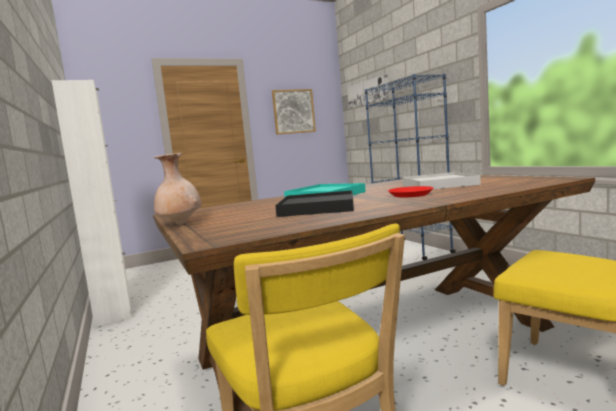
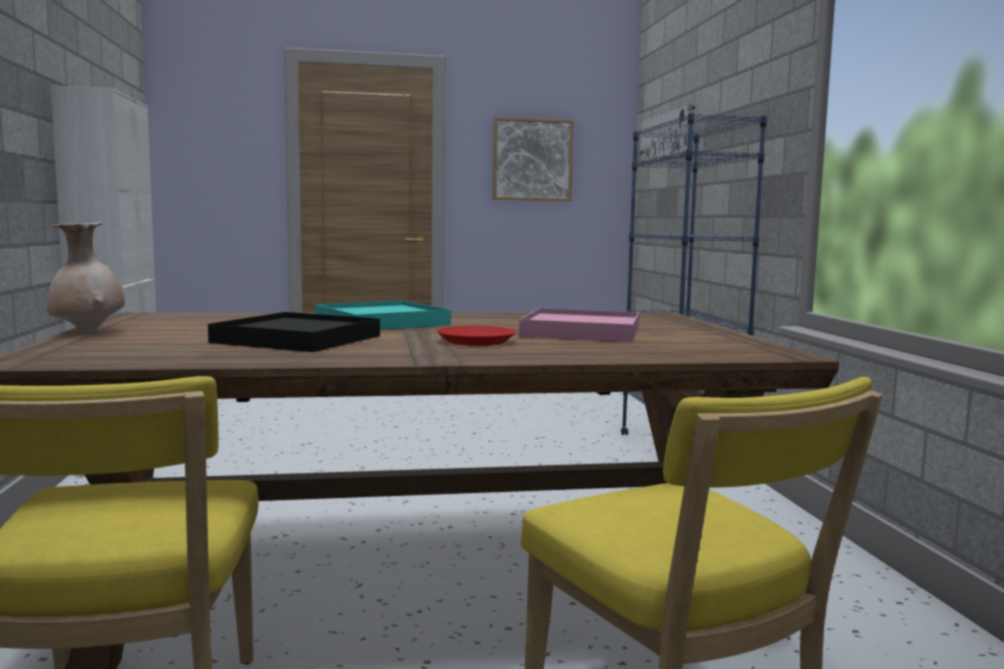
camera: 15 degrees right, 0 degrees up
(439, 185) = (582, 332): white tray -> pink tray

